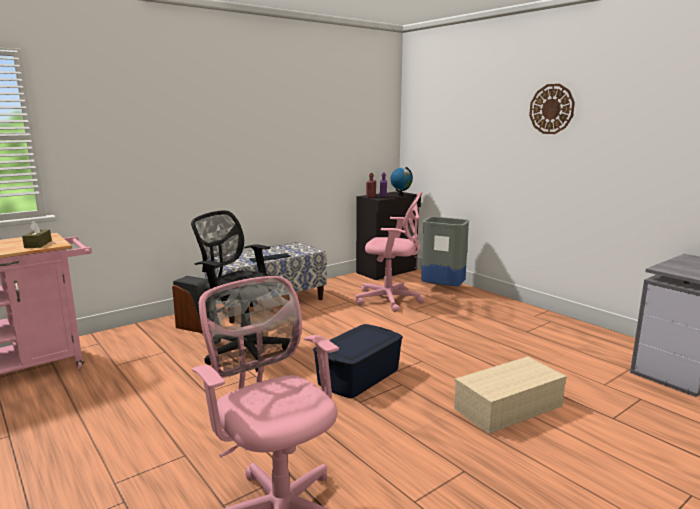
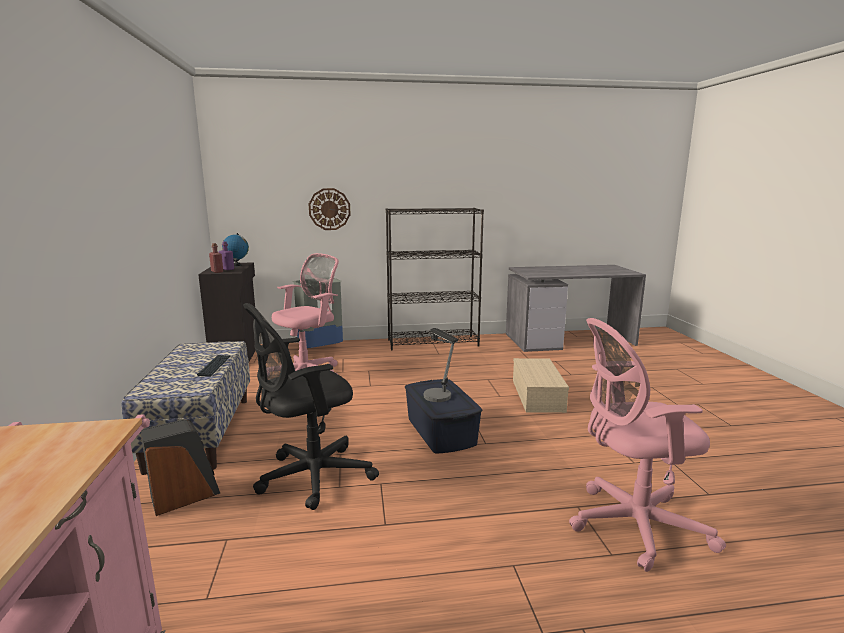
camera: 60 degrees left, 0 degrees up
(38, 244) = (64, 446): brown tissue box -> none
(351, 342) = (440, 399): none -> table lamp
(551, 109) = (398, 168): wall clock -> wall clock (329, 209)
(551, 321) = (433, 343): none -> black bookcase

